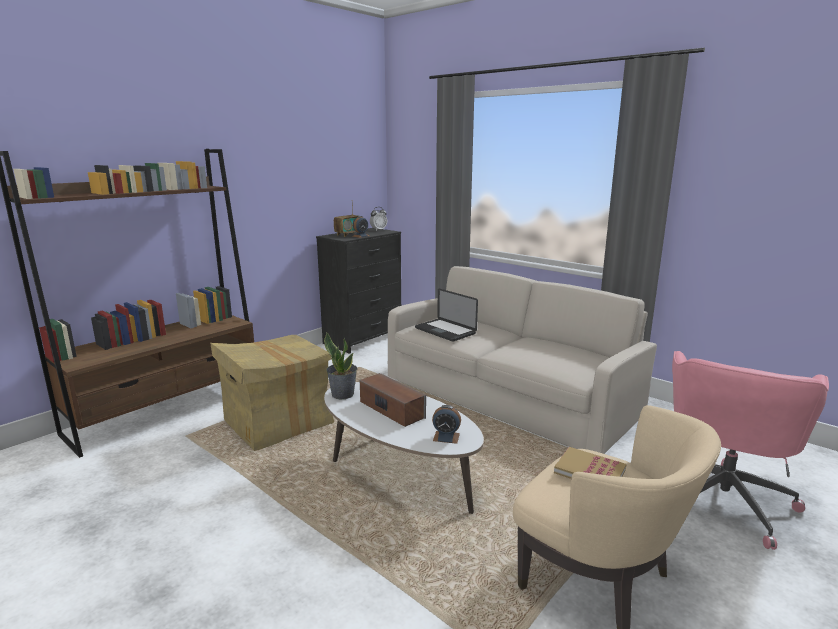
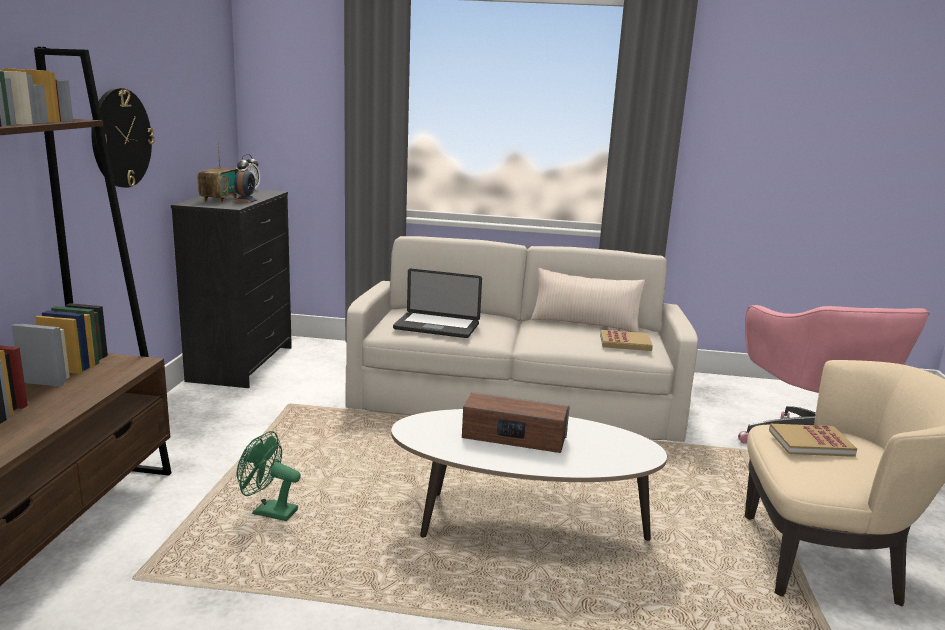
camera: 35 degrees left, 0 degrees up
(276, 196) = (121, 138): none -> wall clock
(277, 423) = (268, 512): cardboard box -> green fan
(342, 394) = (423, 434): potted plant -> none
(446, 437) = (619, 451): alarm clock -> none
(562, 346) = (585, 323): none -> beige pillow
(567, 365) = (625, 343): none -> book

